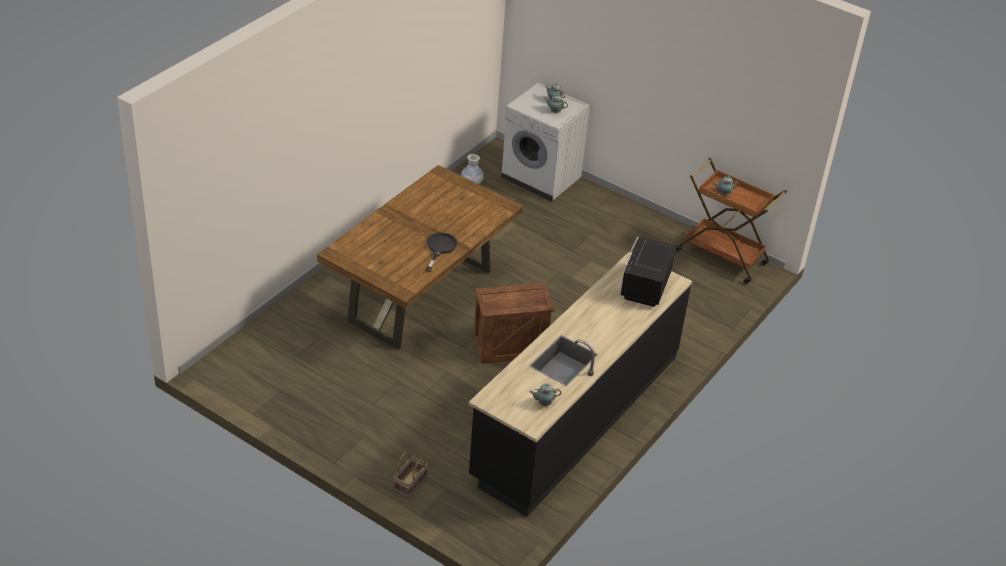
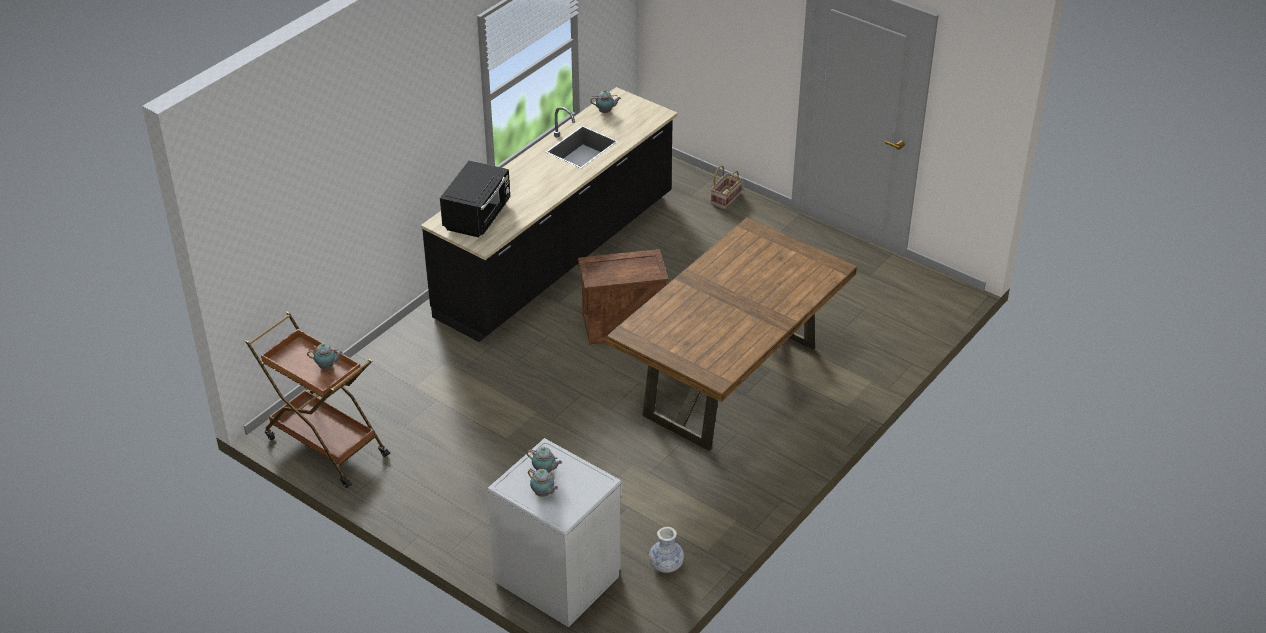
camera: 175 degrees left, 0 degrees up
(439, 248) = (712, 276): black frying pan -> none

